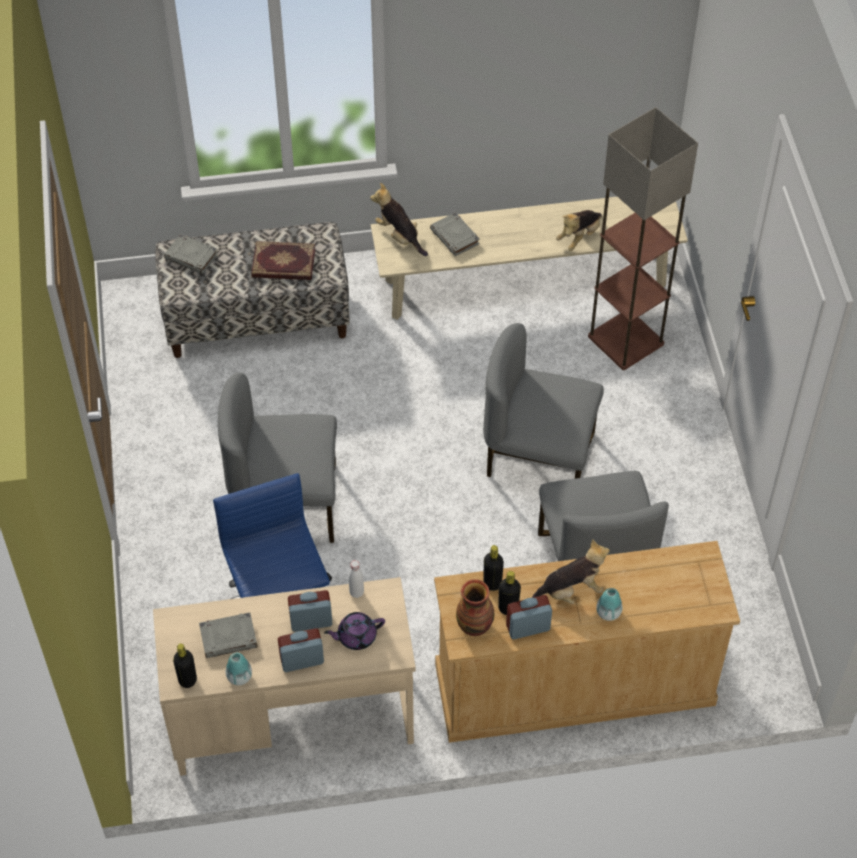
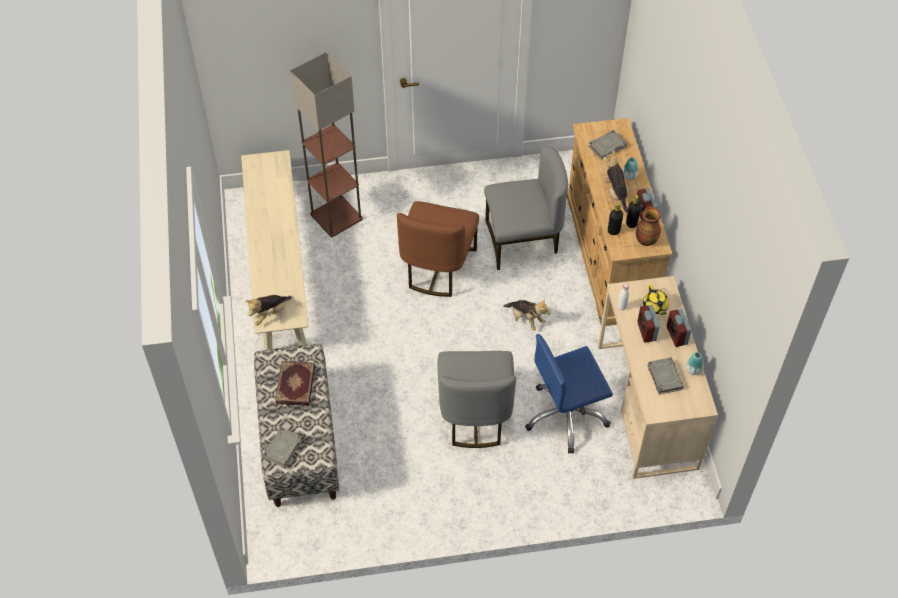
camera: 90 degrees left, 0 degrees up
(187, 679) = (699, 399): black bottle -> none
(356, 636) = (655, 306): purple teapot -> yellow teapot
(455, 237) = (274, 279): grey book -> grey book (607, 146)
(538, 459) = (437, 268): grey chair -> brown chair
(579, 237) = (281, 207): plush toy -> plush toy (526, 319)

